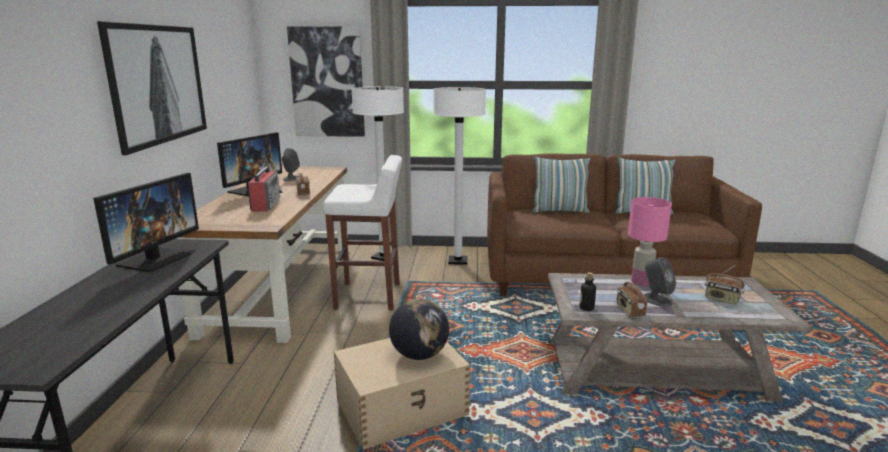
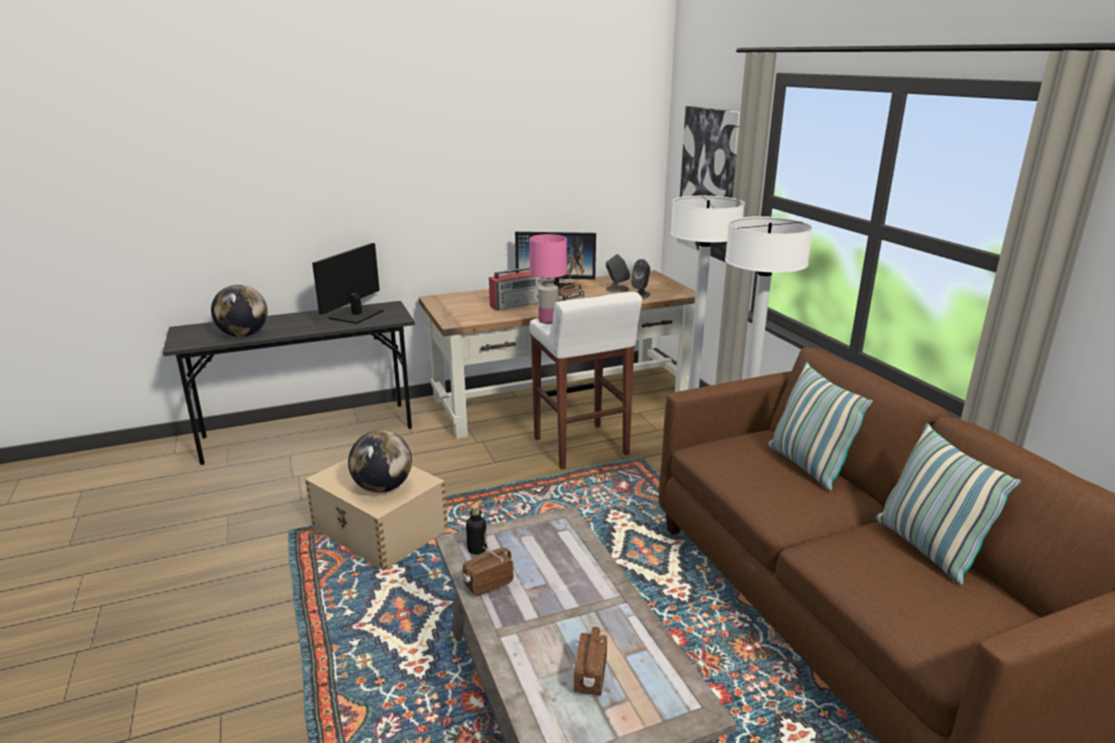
camera: 65 degrees right, 5 degrees up
(93, 321) = (244, 335): none -> globe
(155, 259) = (356, 315): monitor -> monitor turned 120 degrees clockwise
(157, 84) = (448, 169): picture -> none
(640, 282) = (598, 586): pink table lamp -> pink table lamp (548, 320)
(656, 300) = (540, 605): grey speaker -> grey speaker (640, 295)

